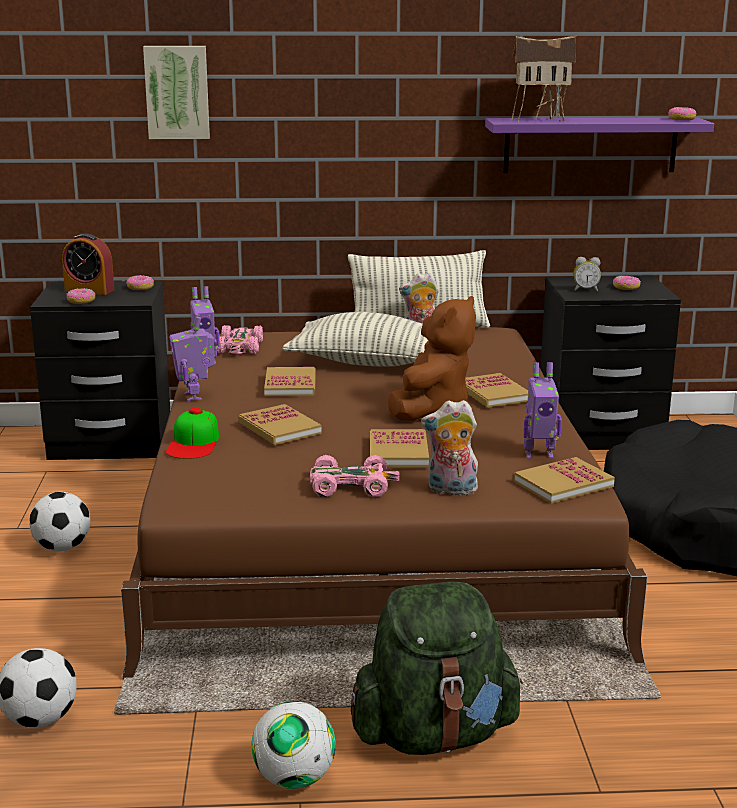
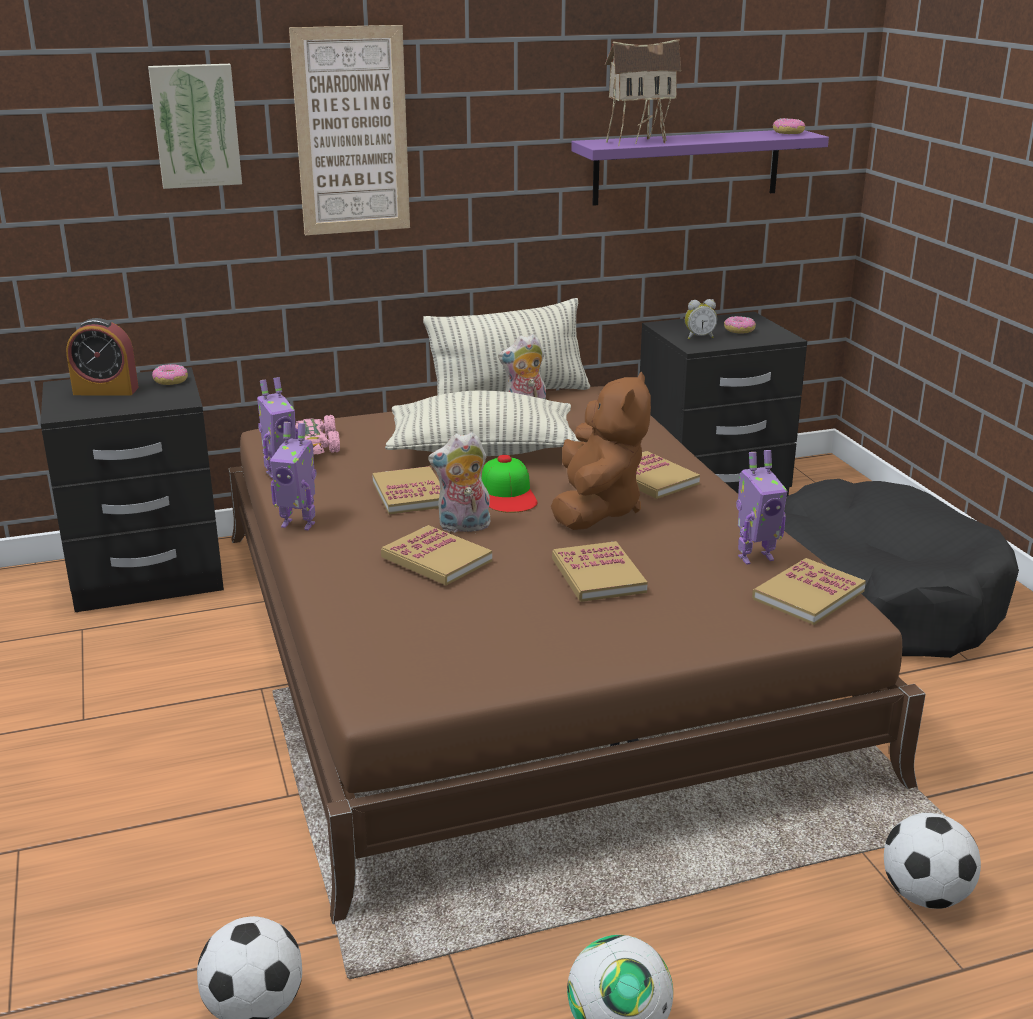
camera: 15 degrees left, 5 degrees up
(62, 548) = (158, 740): football -> football (924, 895)
(81, 301) = (106, 408): donut -> none
(194, 396) = (299, 524): toy robot -> toy robot turned 45 degrees counterclockwise
(194, 443) = (341, 594): cap -> cap (508, 493)
(299, 102) = (352, 132): none -> picture
(352, 486) = (574, 633): pink toy car -> none
(434, 735) = (745, 930): green backpack -> none
(450, 490) = (691, 622): plush toy -> plush toy (463, 527)

